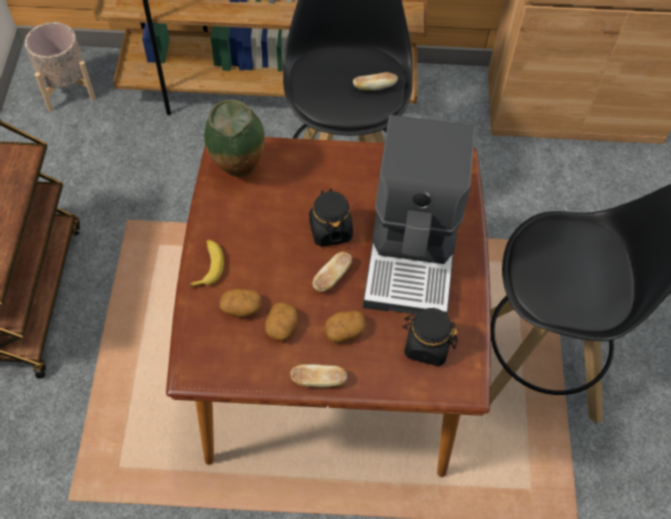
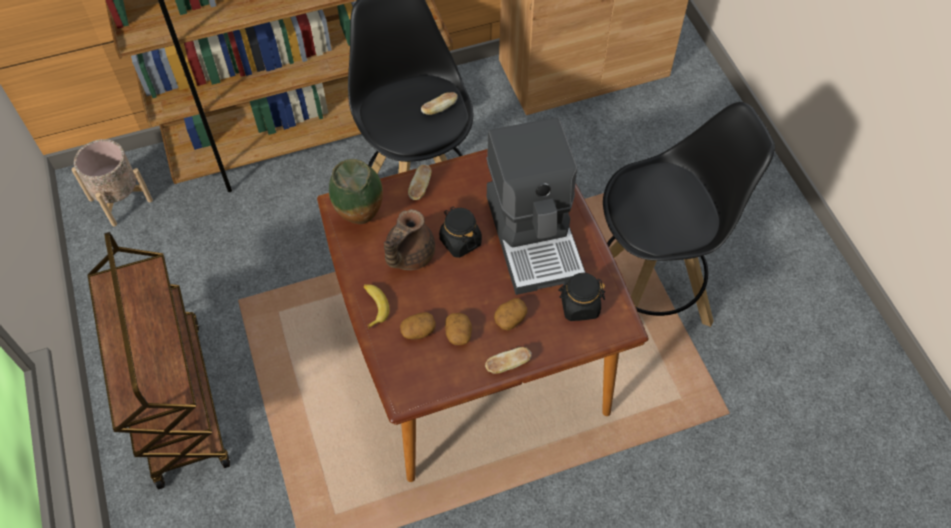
camera: 20 degrees left, 0 degrees up
(269, 225) = (408, 255): none -> brown teapot
(332, 277) = (480, 279): bread -> bread (420, 187)

